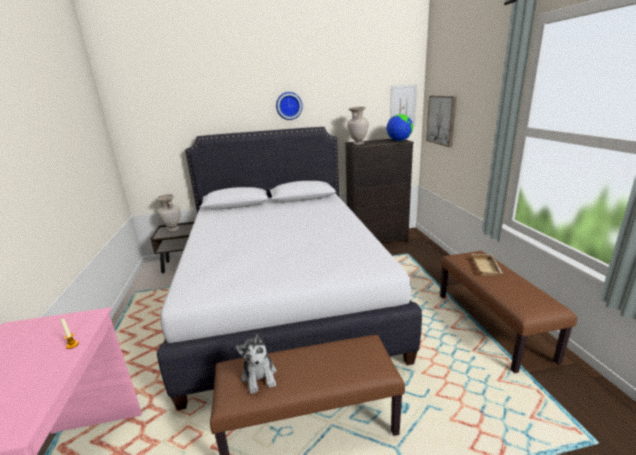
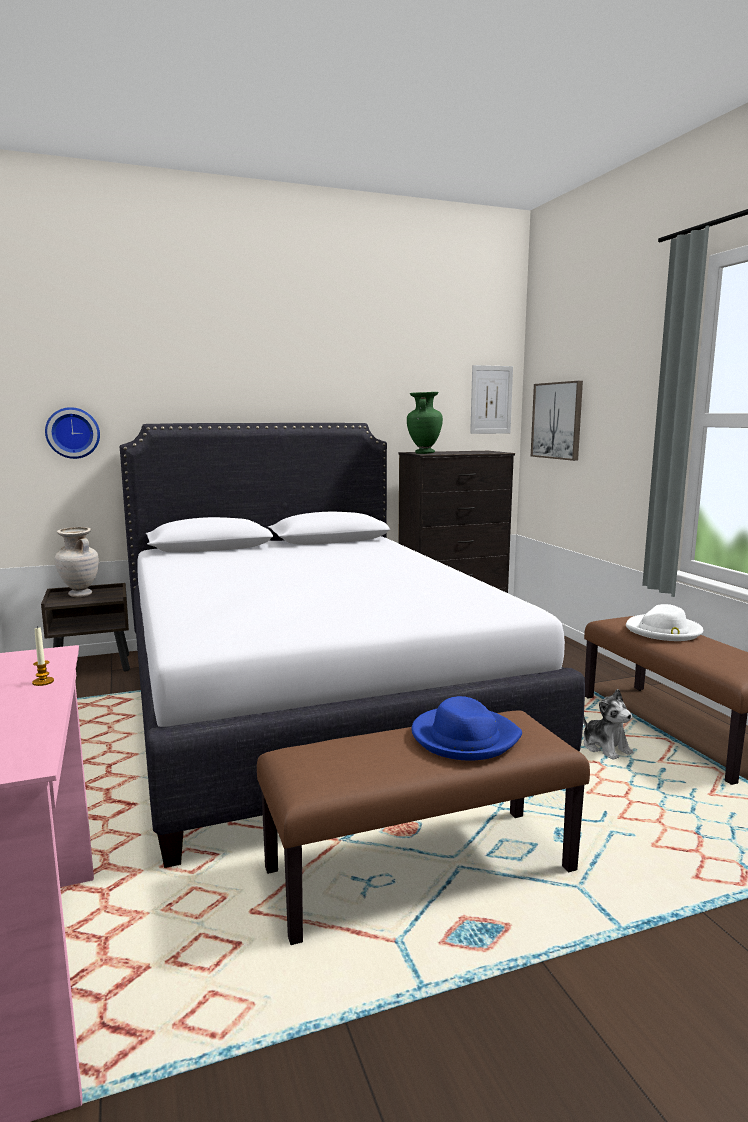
camera: 10 degrees left, 10 degrees down
(259, 376) = (351, 759): plush toy -> plush toy (605, 748)
(289, 106) = (306, 385): wall clock -> wall clock (73, 433)
(331, 360) = (464, 737): none -> blue hat
(358, 144) = (424, 453): beige vase -> green vase
(399, 141) = (490, 452): globe -> none
(487, 267) = (663, 631): beige tray -> white hat

